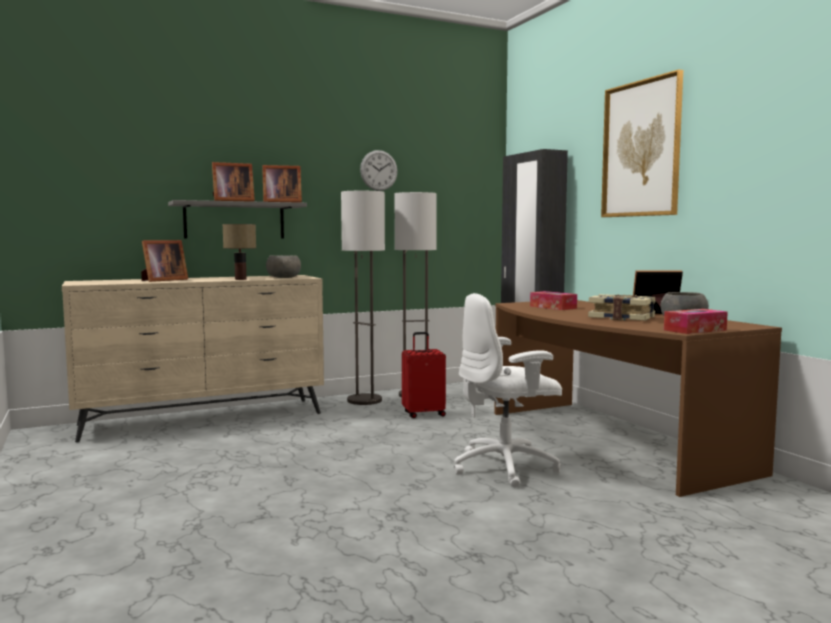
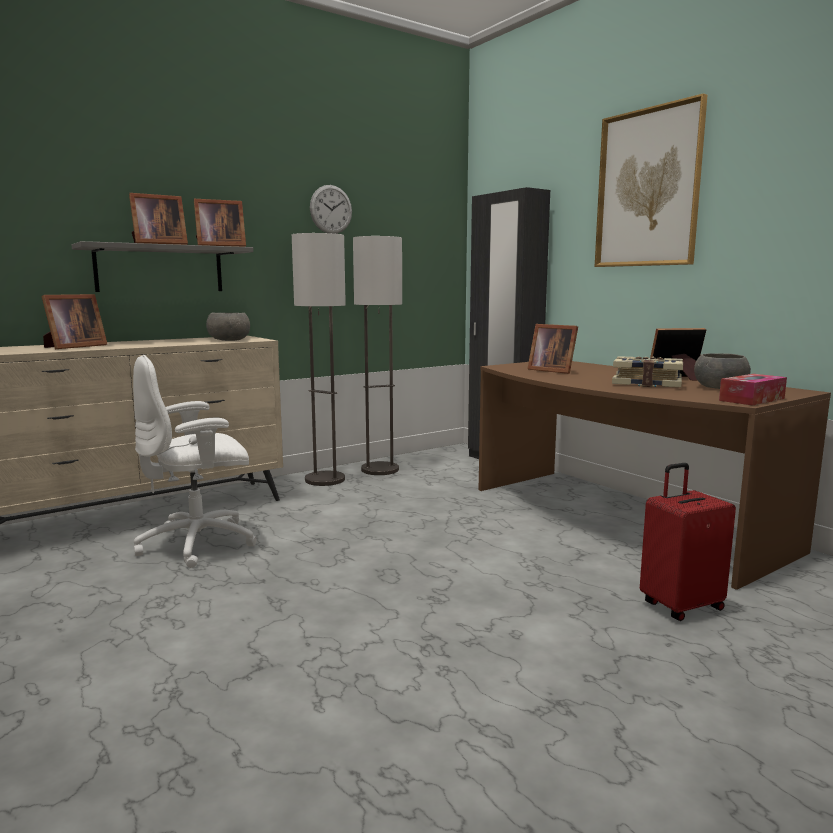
camera: 10 degrees left, 5 degrees up
(240, 279) = (176, 344): table lamp -> none
(423, 414) = (400, 494): red suitcase -> red suitcase (680, 606)
(506, 467) = (528, 563): white office chair -> white office chair (199, 543)
(553, 307) = (551, 370): tissue box -> picture frame

